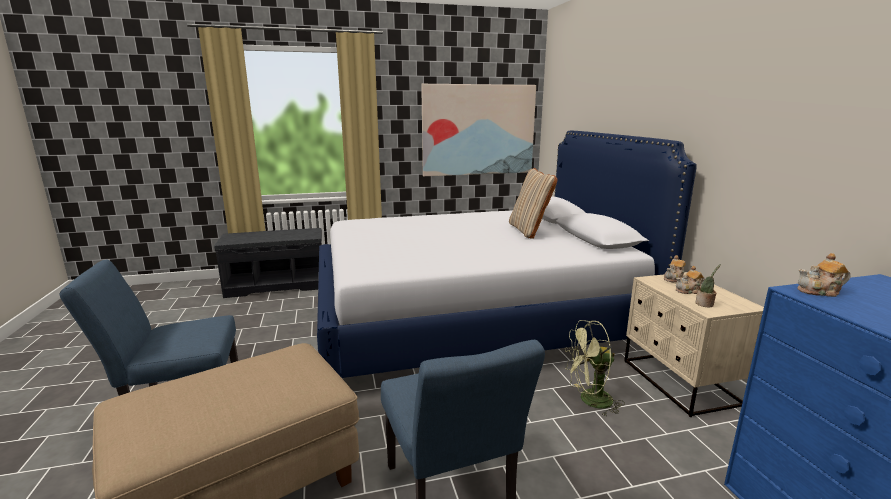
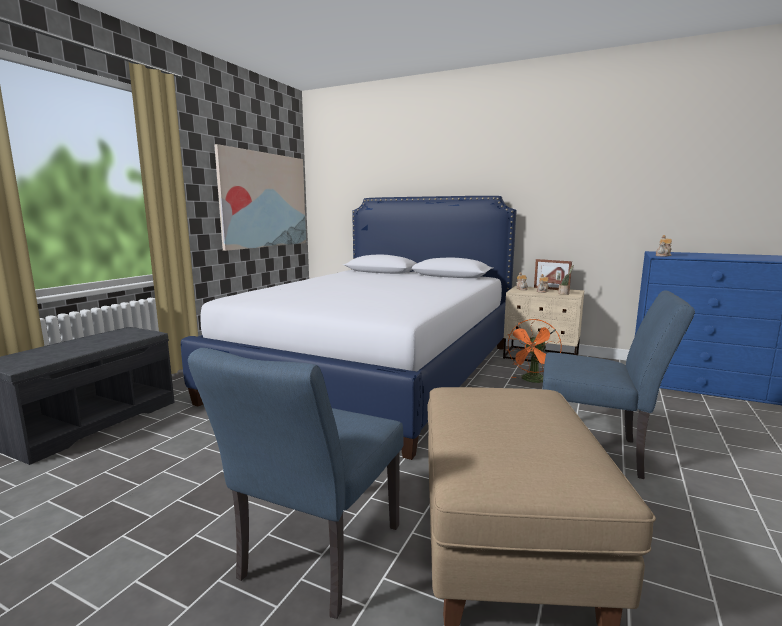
camera: 50 degrees left, 5 degrees down
(529, 231) = (402, 278): beige pillow -> none
(589, 401) = (532, 381): green fan -> orange fan
(717, 292) = (551, 289): none -> picture frame

